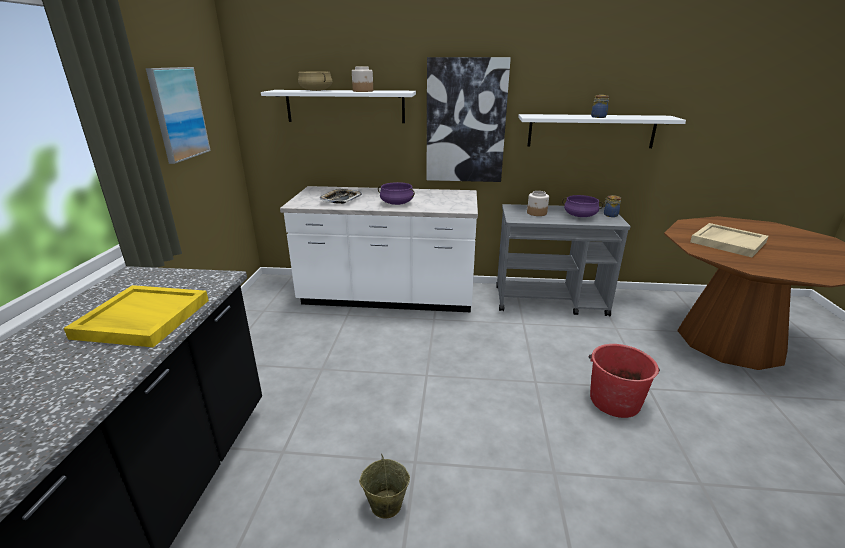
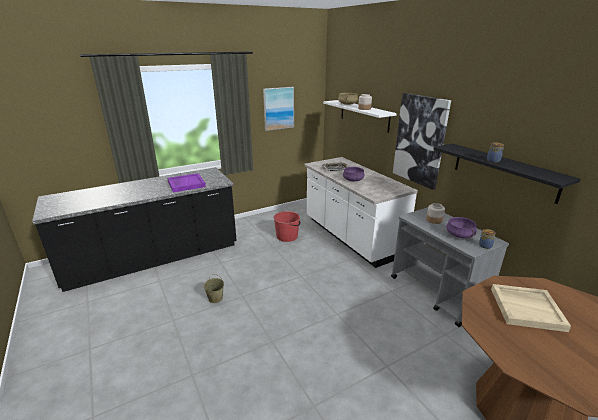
camera: 55 degrees right, 0 degrees up
(142, 319) = (186, 184): yellow tray -> purple tray
(591, 131) = (503, 171): white shelf -> black shelf
(614, 400) = (355, 351): red bucket -> red bucket (287, 236)

